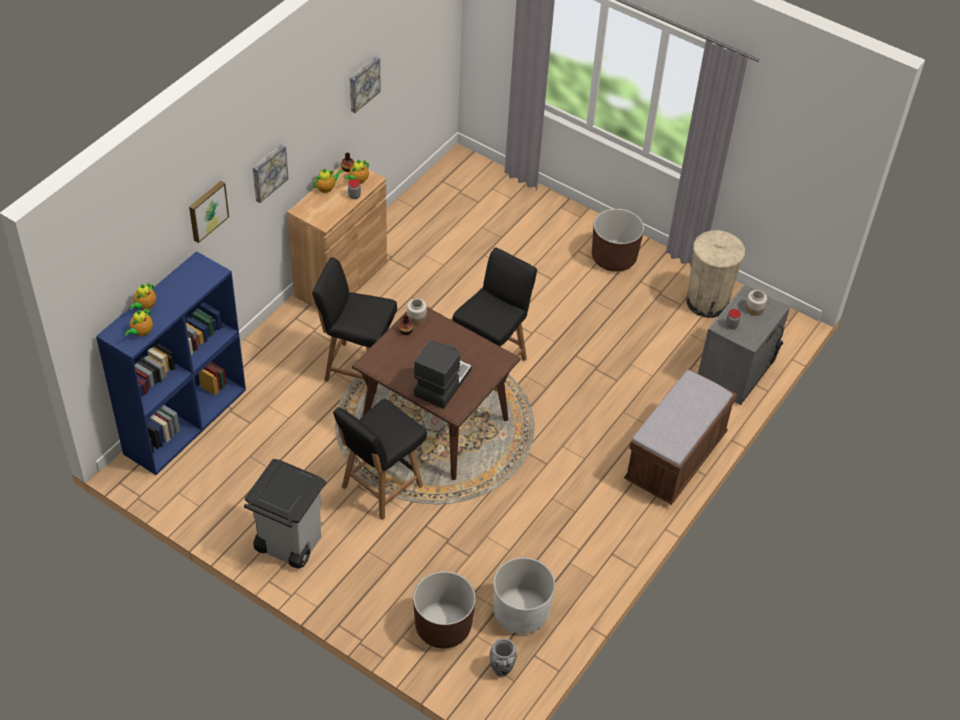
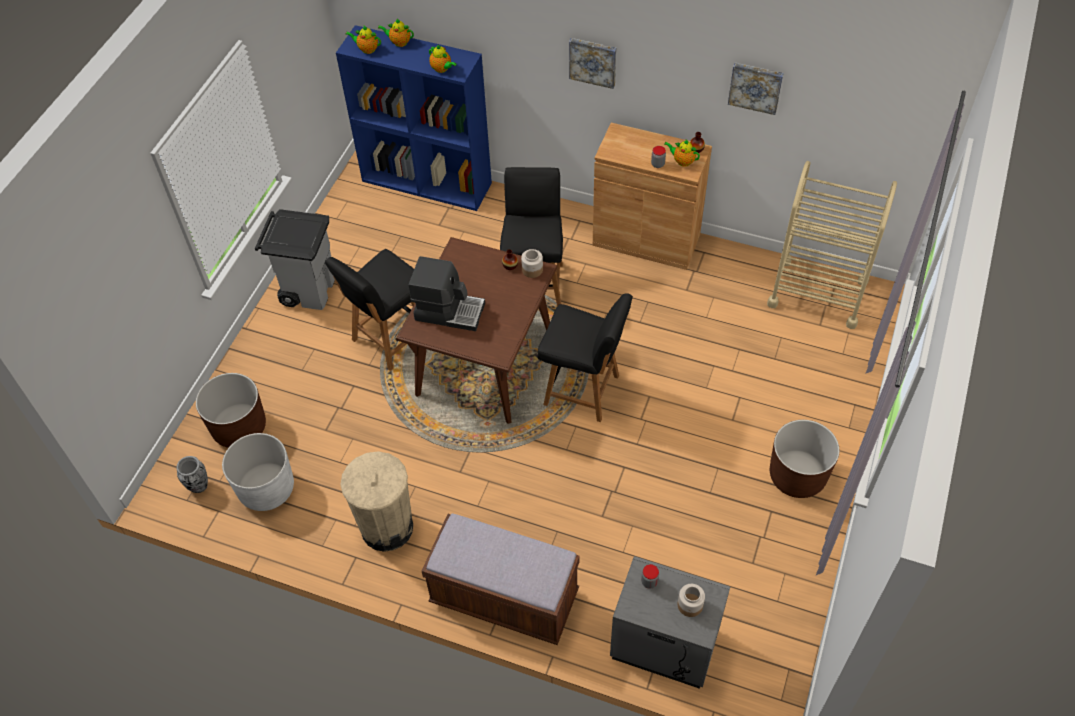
camera: 80 degrees right, 5 degrees up
(207, 210) = (504, 29): picture -> none
(327, 188) = (658, 141): teapot -> teapot (442, 69)
(380, 487) = (390, 339): black chair -> black chair turned 75 degrees counterclockwise
(445, 193) = (817, 293): none -> beige cart
(707, 302) = (770, 592): beige trash can -> beige trash can (387, 527)

